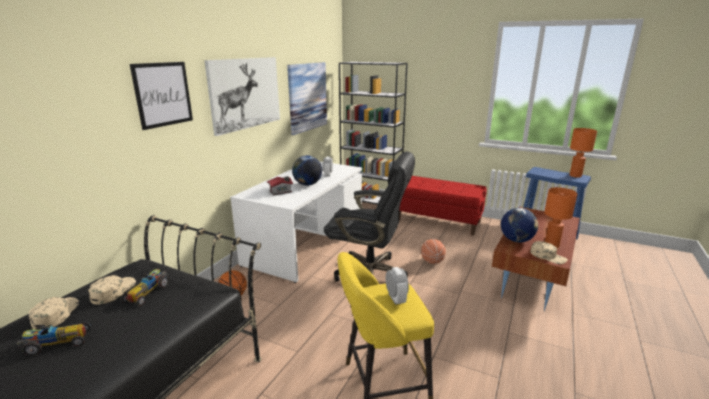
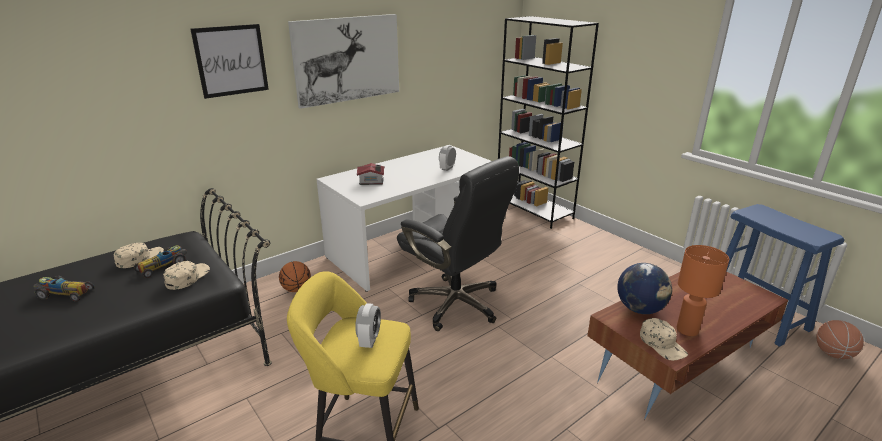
camera: 25 degrees right, 5 degrees up
(55, 314) = (85, 268): beige cap -> beige cap (187, 277)
(307, 97) = (451, 63): picture -> none
(307, 184) = (410, 177): globe -> none
(432, 261) = (547, 308): basketball -> basketball (833, 354)
(438, 221) = (604, 255): red bench -> none
(575, 176) = (814, 231): orange table lamp -> none

